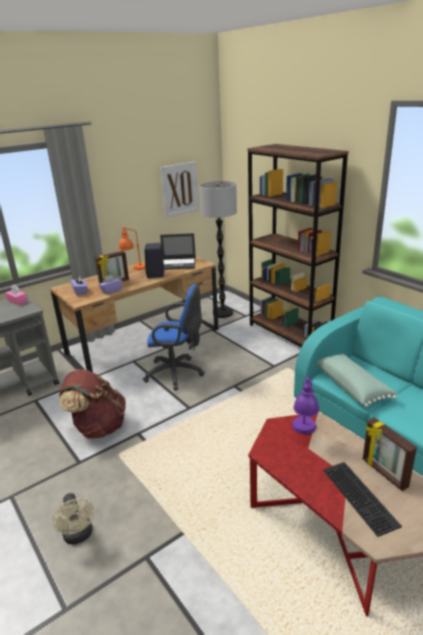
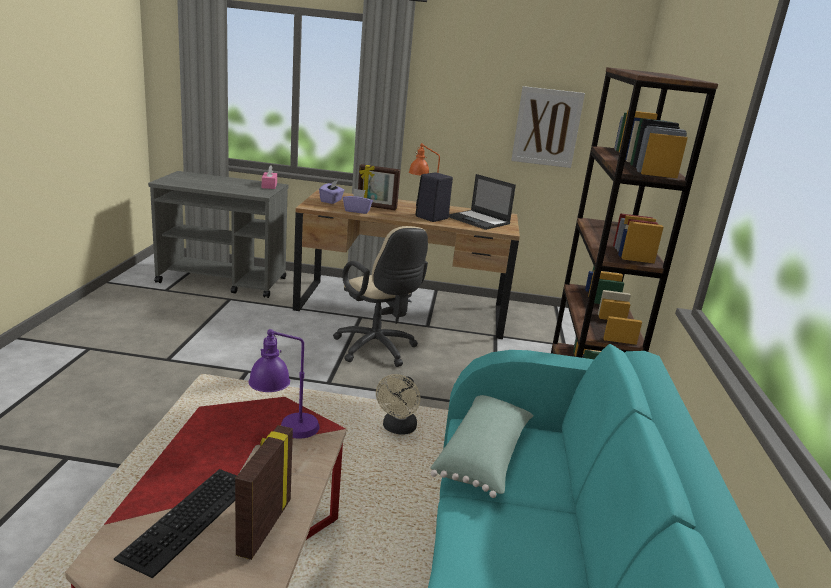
camera: 40 degrees right, 5 degrees down
(79, 536) = (65, 405): beige fan -> beige fan (397, 429)
(98, 427) = (229, 346): brown backpack -> none
(177, 373) = (377, 350): blue office chair -> beige office chair
(222, 313) = (540, 328): floor lamp -> none

